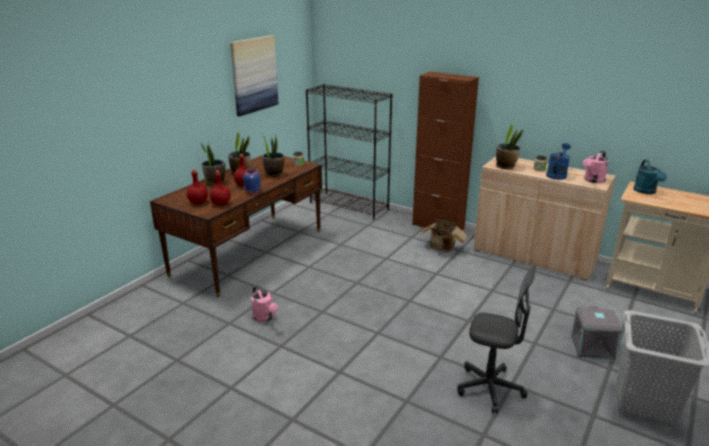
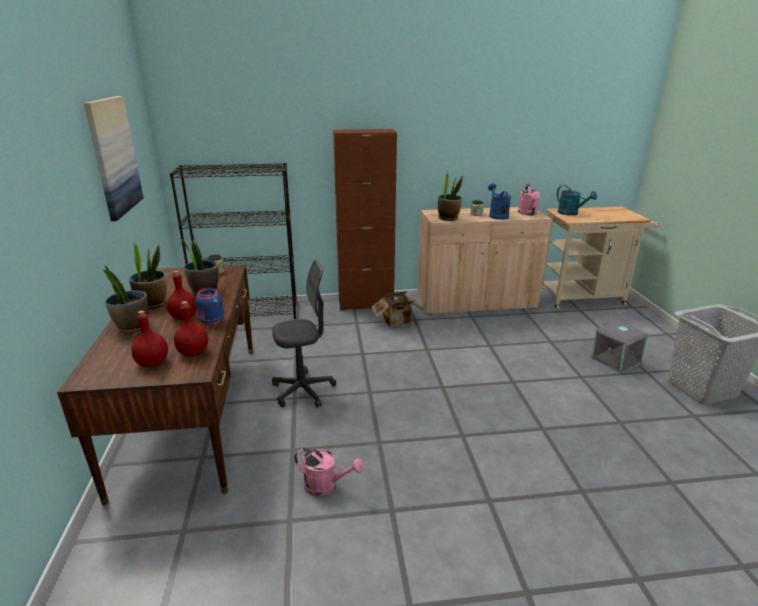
camera: 40 degrees left, 0 degrees up
(490, 388) = (614, 436): grey office chair -> grey office chair (303, 391)

